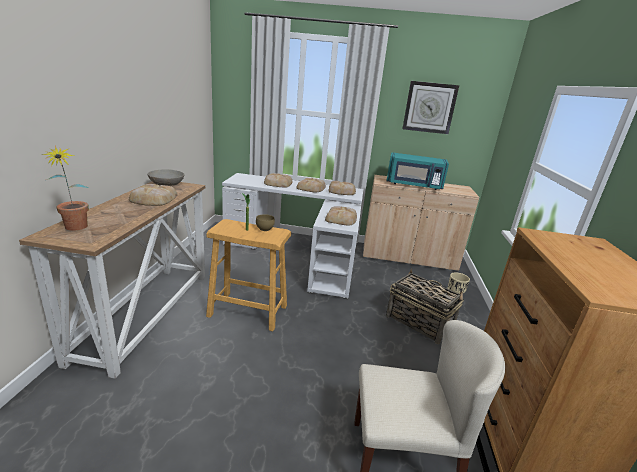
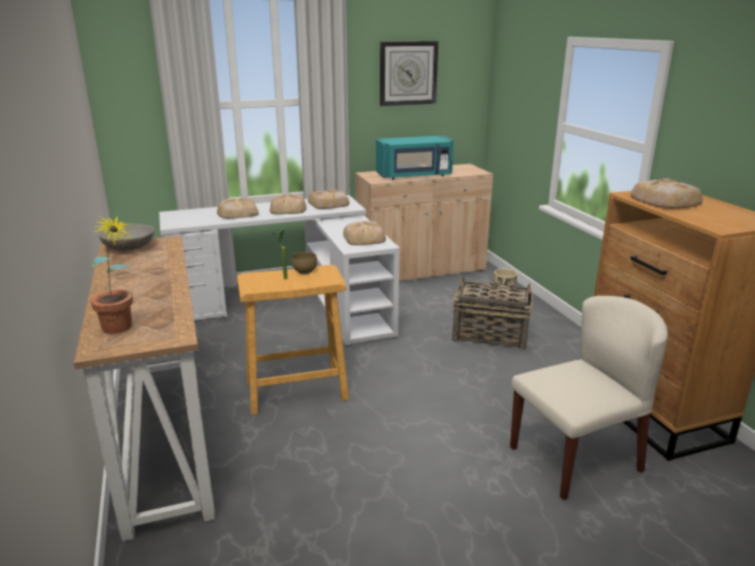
camera: 25 degrees left, 0 degrees up
(153, 199) = (150, 270): bread -> bread (665, 201)

